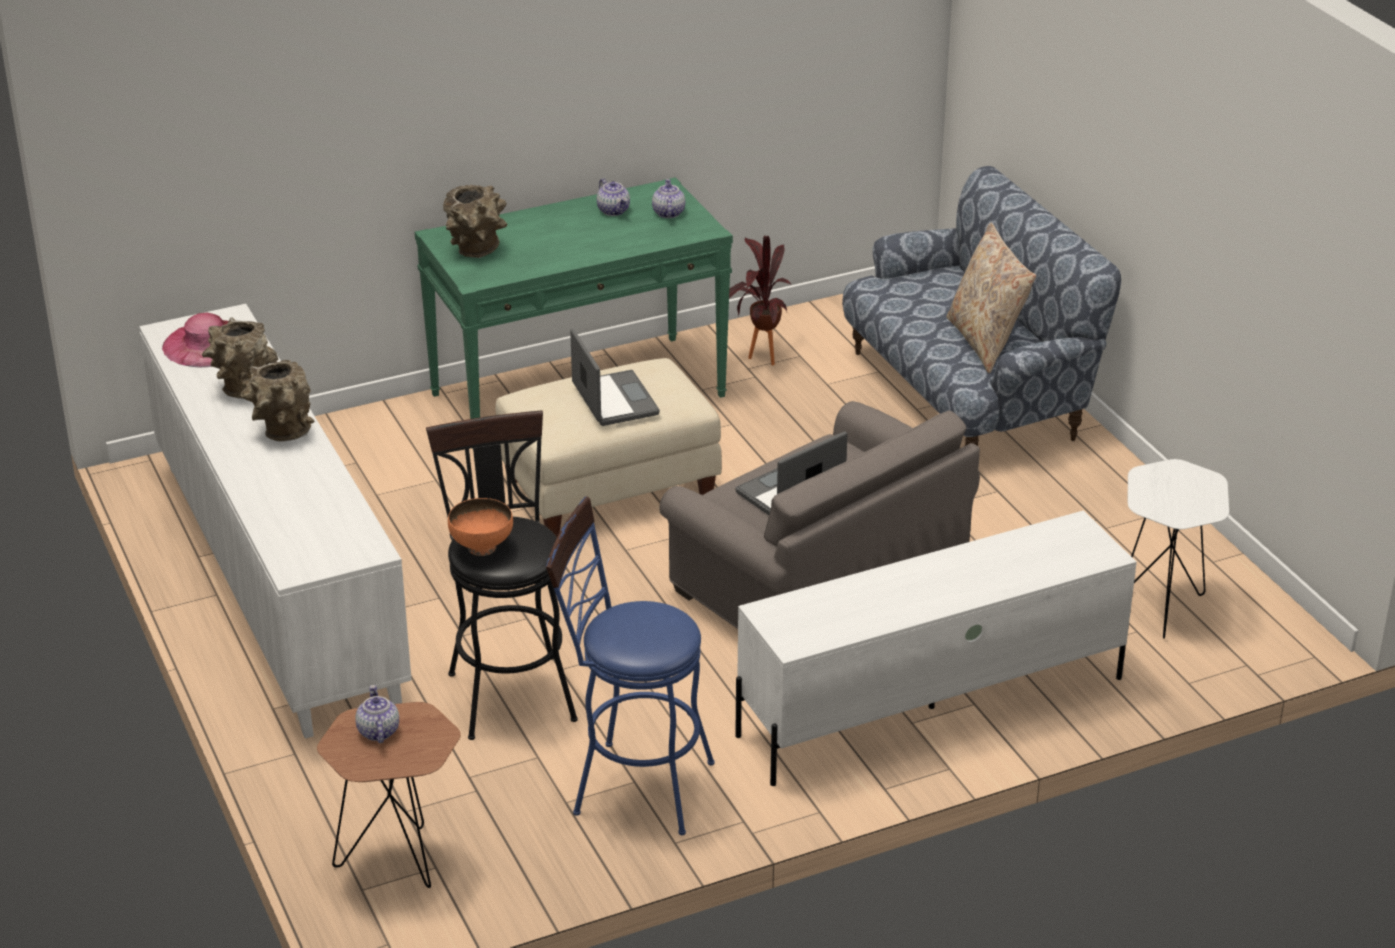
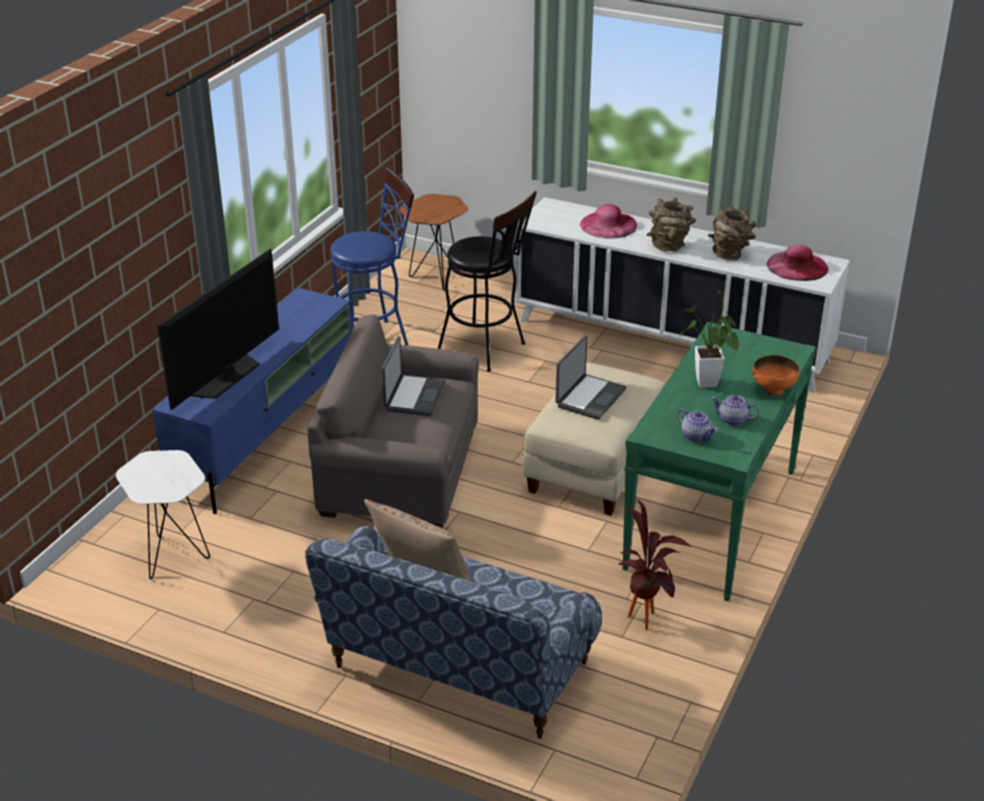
camera: 140 degrees right, 0 degrees up
(289, 498) = (608, 225): none -> pink hat
(377, 731) = (443, 208): teapot -> none
(476, 252) = (753, 349): brown vase -> none
(481, 548) = (485, 240): orange bowl -> orange bowl (773, 390)
(582, 242) = (707, 386): none -> potted plant
(613, 400) = (589, 397): laptop -> laptop turned 90 degrees counterclockwise
(928, 707) = (267, 434): white tv stand -> blue tv stand
(1011, 563) = (226, 377): none -> television

